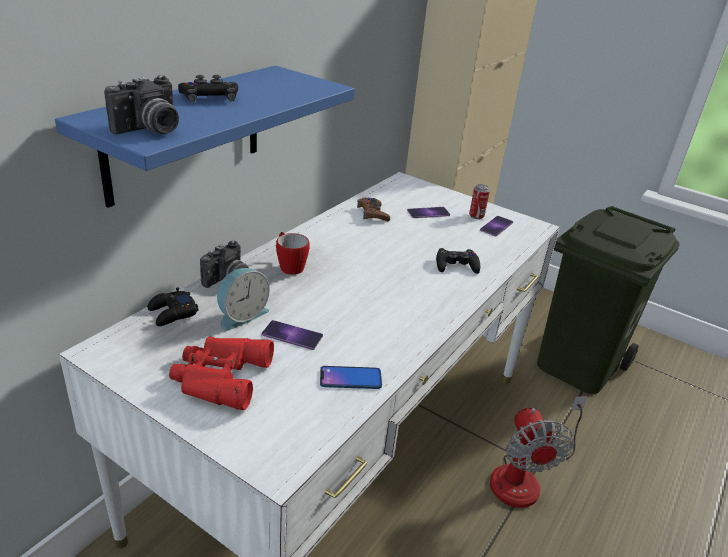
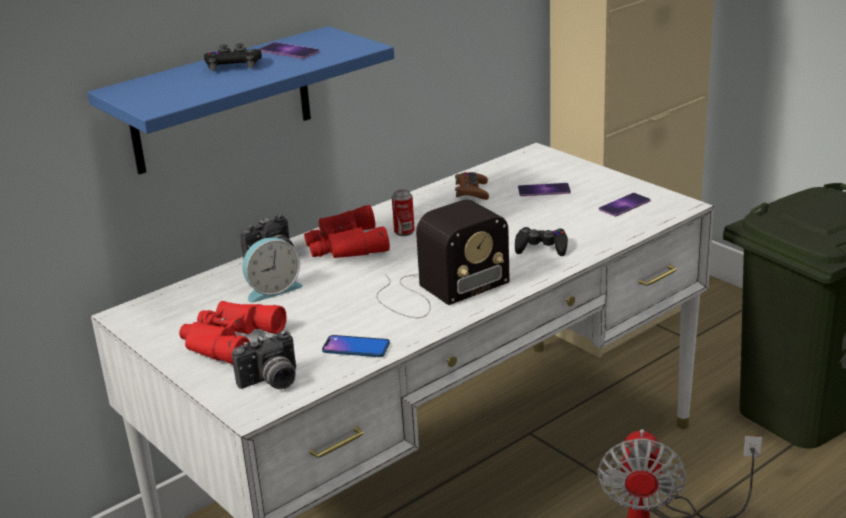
camera: 20 degrees right, 5 degrees down
(150, 130) = (161, 99): camera -> camera (271, 382)
(172, 313) = (205, 286): black game controller -> none
(289, 266) = (344, 245): mug -> red binoculars
(292, 335) = (315, 308): phone -> phone (288, 51)
(393, 311) = (437, 290): none -> radio
(476, 216) = (605, 193): can -> can (404, 232)

